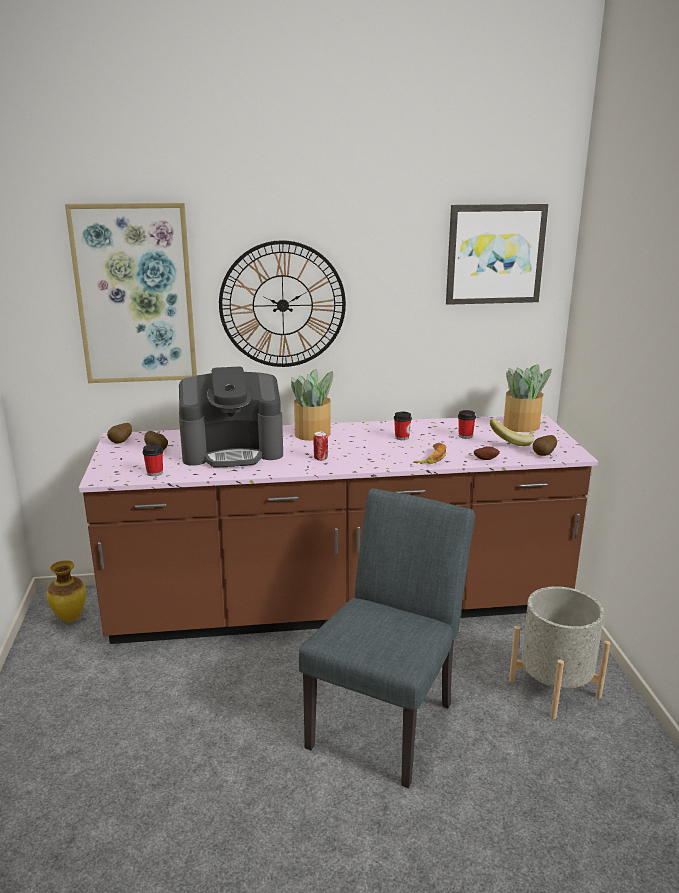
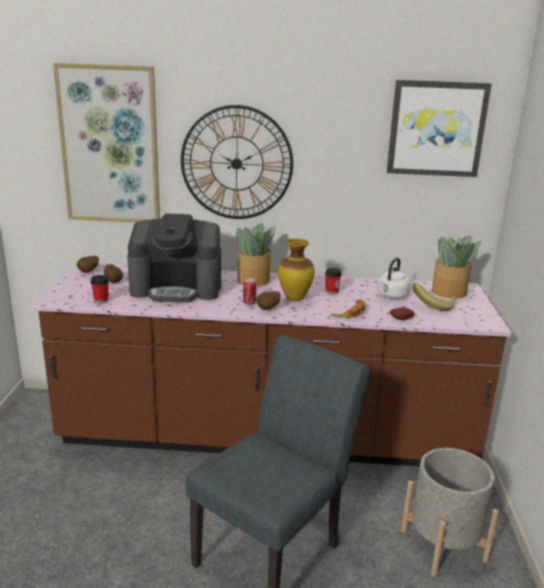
camera: 10 degrees right, 0 degrees up
(71, 618) = (41, 416): vase -> vase (295, 298)
(465, 436) = (391, 296): cup -> white kettle
(544, 455) = (460, 321): potato -> potato (268, 309)

